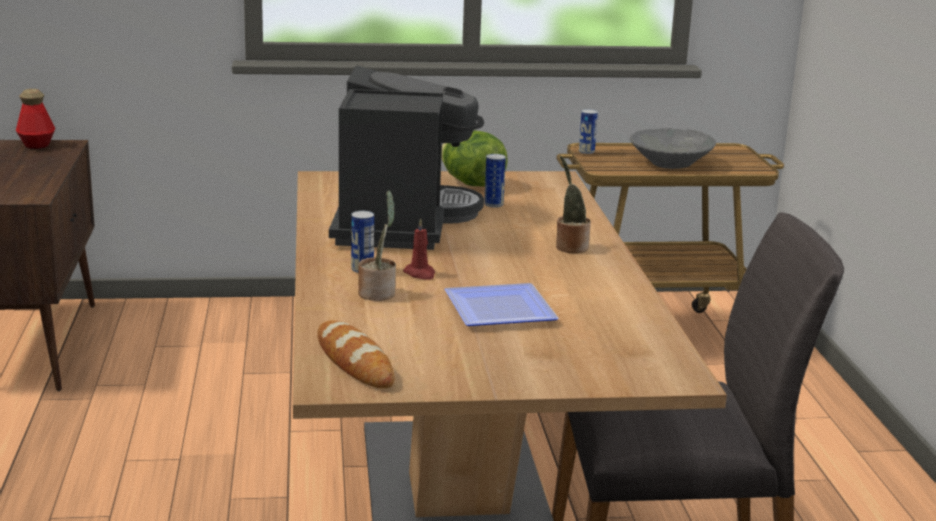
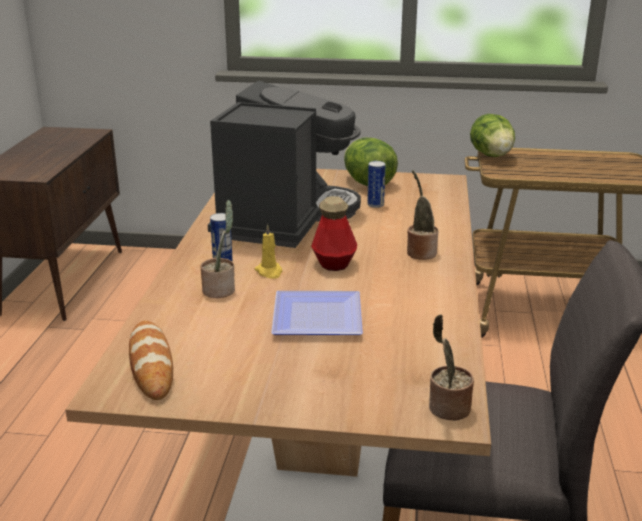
camera: 15 degrees right, 5 degrees up
(37, 145) = (73, 132): bottle -> bottle (334, 263)
(420, 274) = (269, 272): red candle -> yellow candle
(586, 152) = (491, 155): can -> lettuce
(670, 164) = (562, 170): grey bowl -> none
(673, 372) = (447, 409): none -> potted plant

